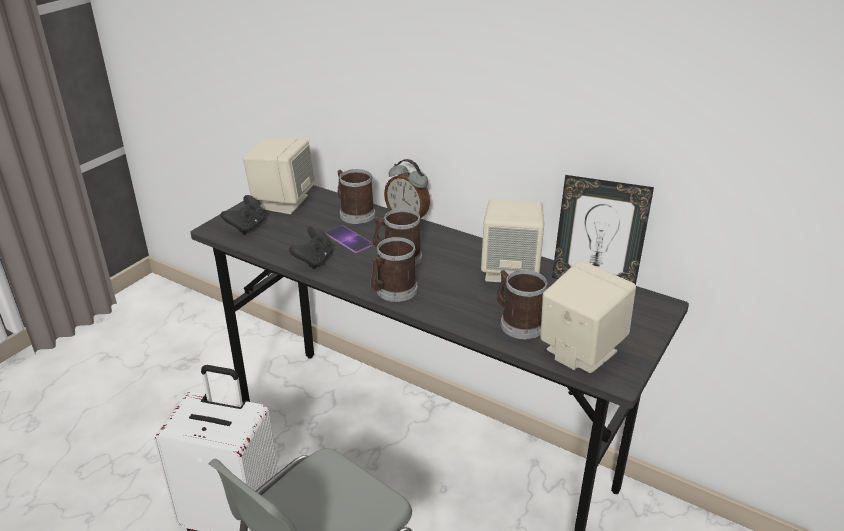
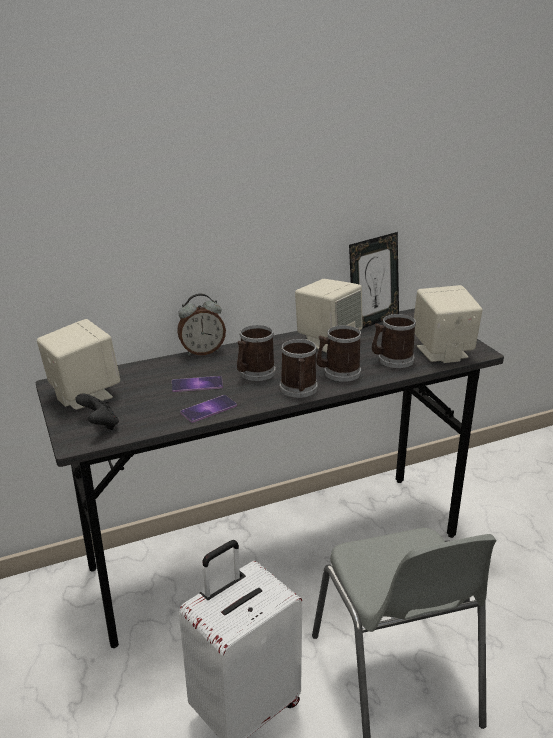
camera: 55 degrees left, 5 degrees down
(314, 260) = (208, 409): black game controller -> phone
(354, 213) = (159, 369): mug -> mug (338, 373)

